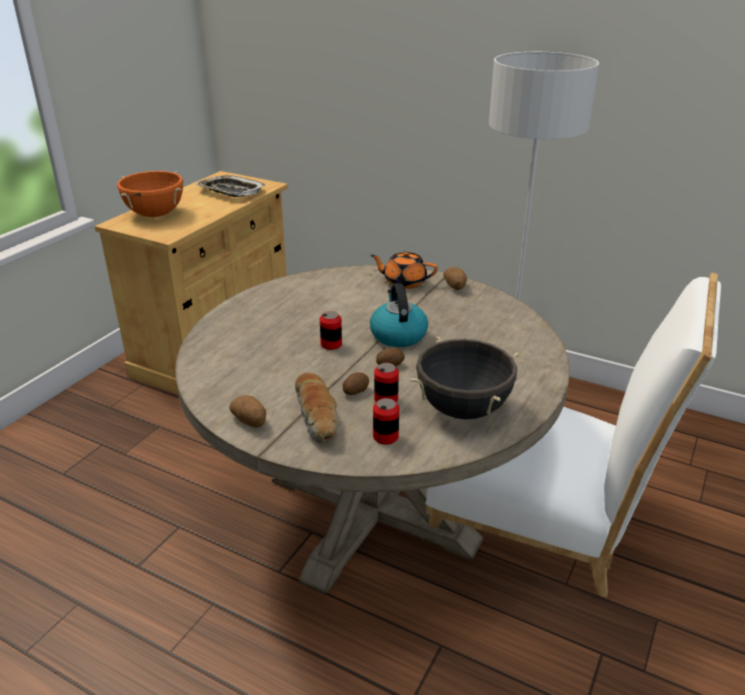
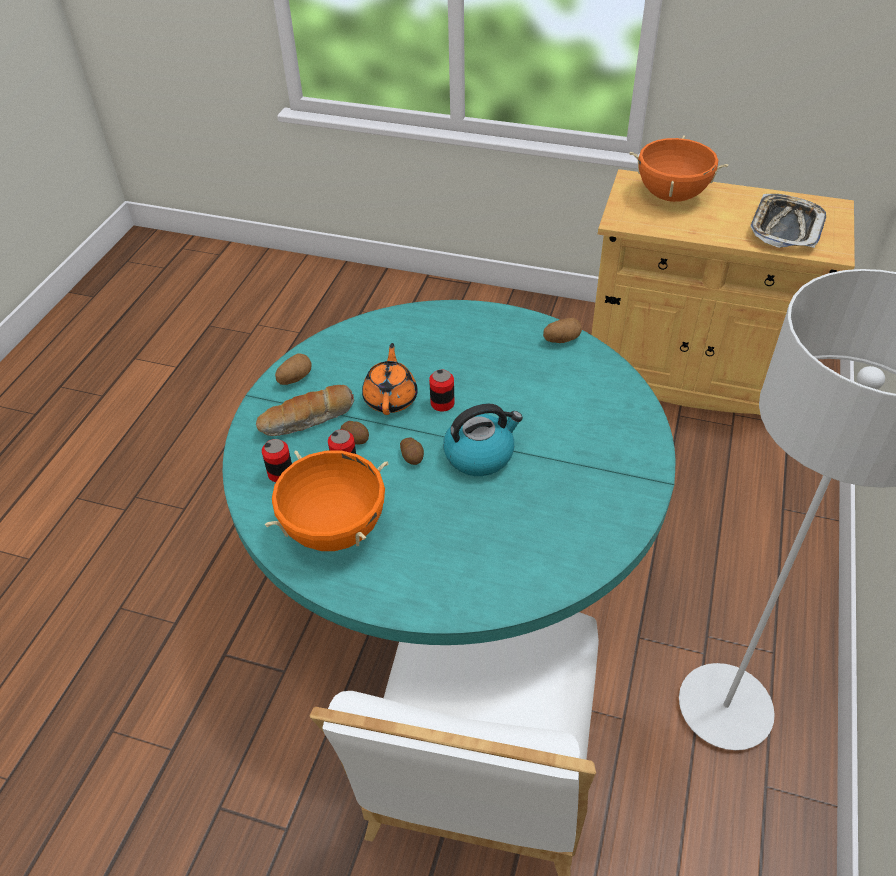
camera: 80 degrees right, 15 degrees up
(372, 509) = (452, 583): beige dining table -> turquoise dining table
(404, 282) = (621, 441): orange teapot -> orange teapot (391, 398)
(455, 287) = (631, 495): potato -> potato (561, 339)
(462, 409) = (335, 529): black cooking pot -> orange cooking pot

